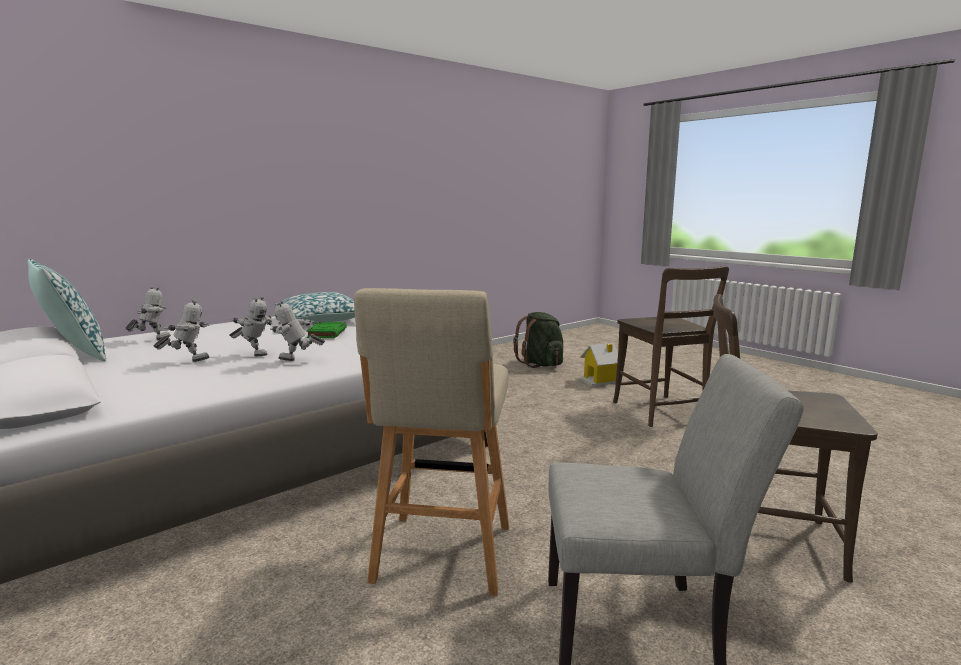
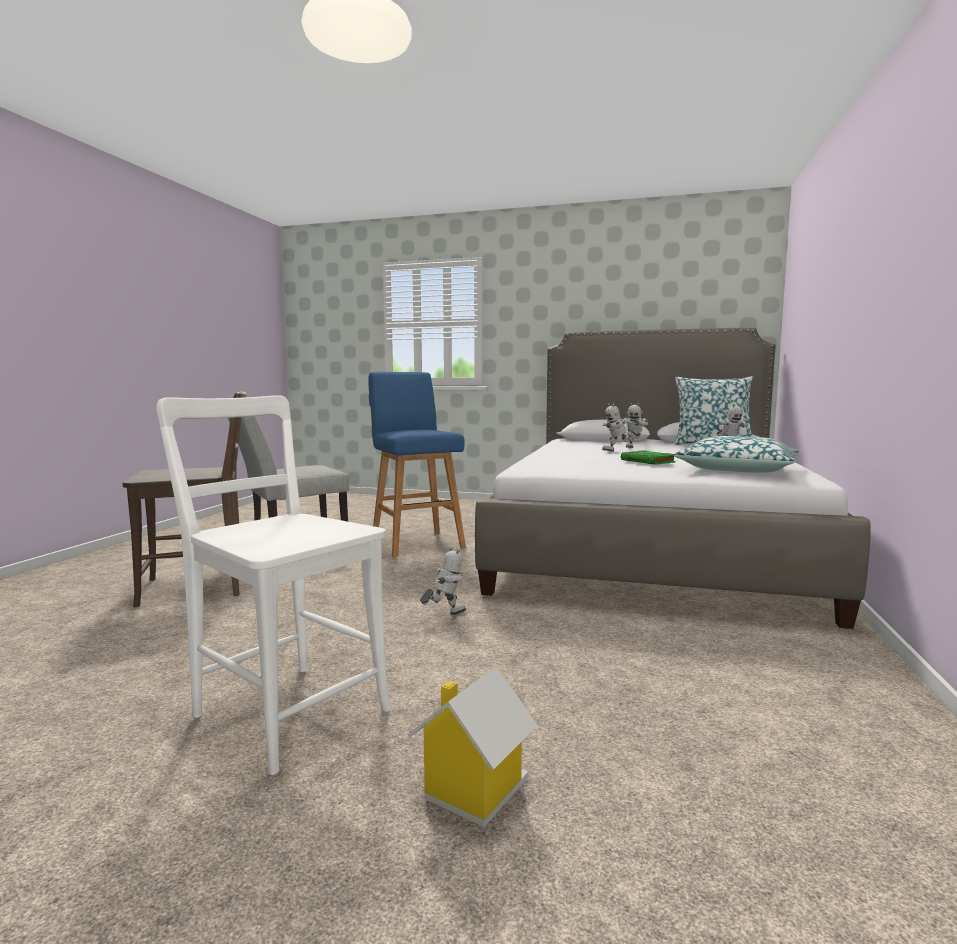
camera: 145 degrees right, 5 degrees down
(297, 361) = (574, 452): toy robot -> toy robot (445, 614)
(442, 556) = (416, 543): beige stool -> blue stool
(541, 364) = (725, 828): green backpack -> none
(661, 413) = (285, 709): brown chair -> white chair

